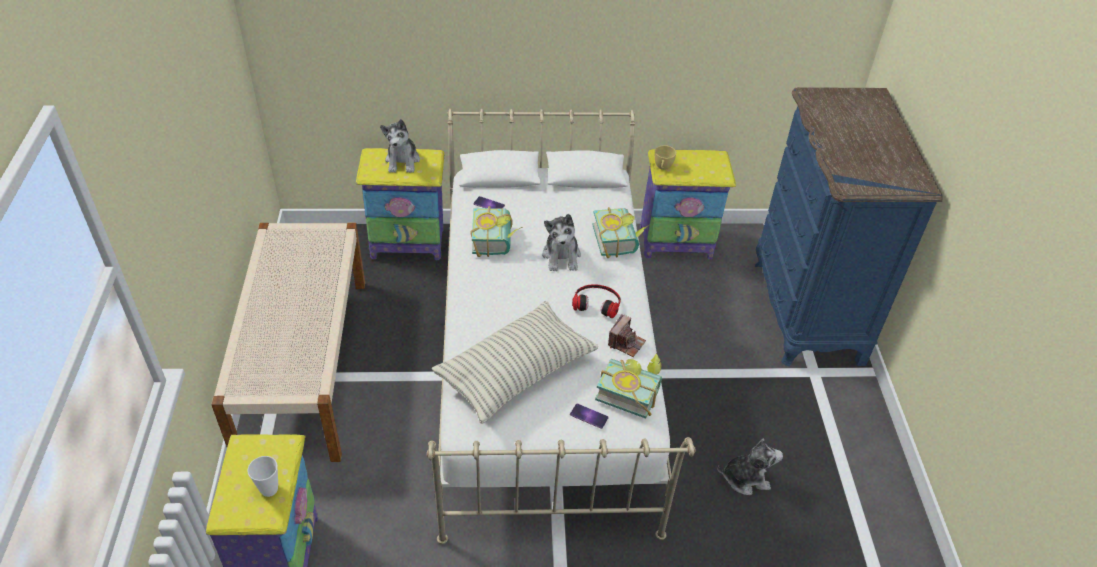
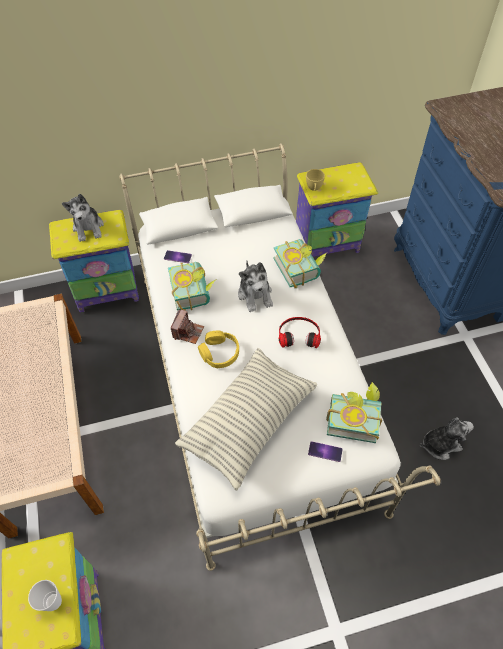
camera: 10 degrees left, 10 degrees up
(505, 303) = (219, 353): none -> yellow headphones
(626, 343) = (335, 369): camera -> camera (188, 332)

